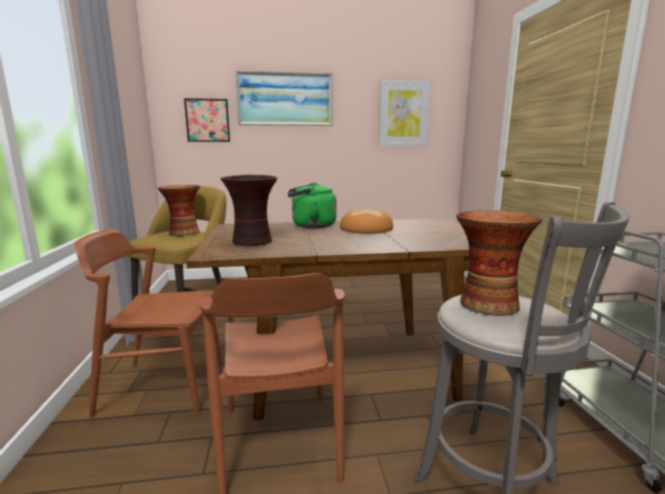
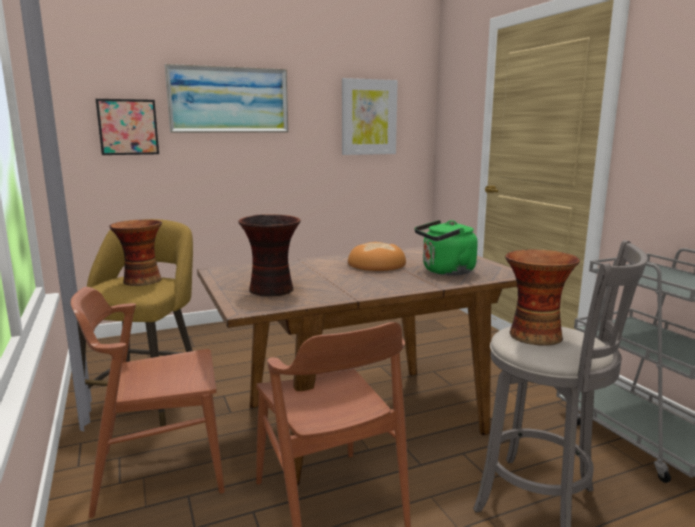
camera: 15 degrees left, 0 degrees up
(311, 226) = (313, 264): green kettle -> green kettle (445, 271)

